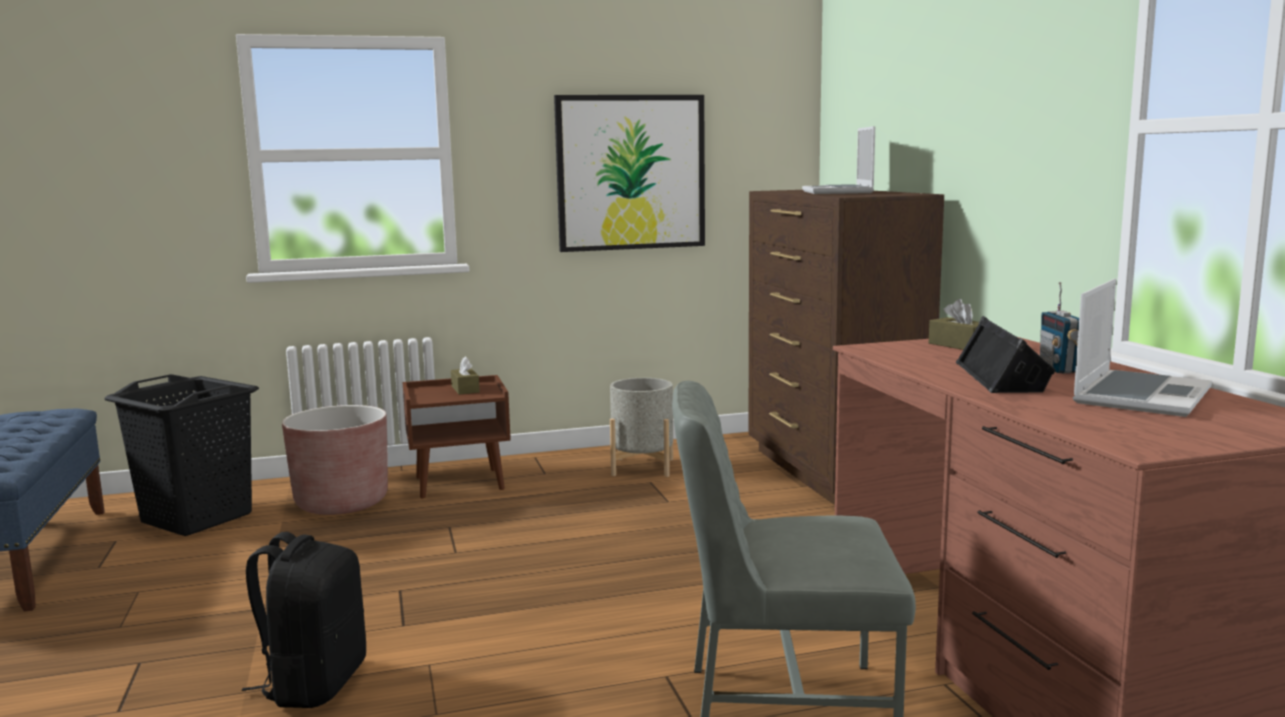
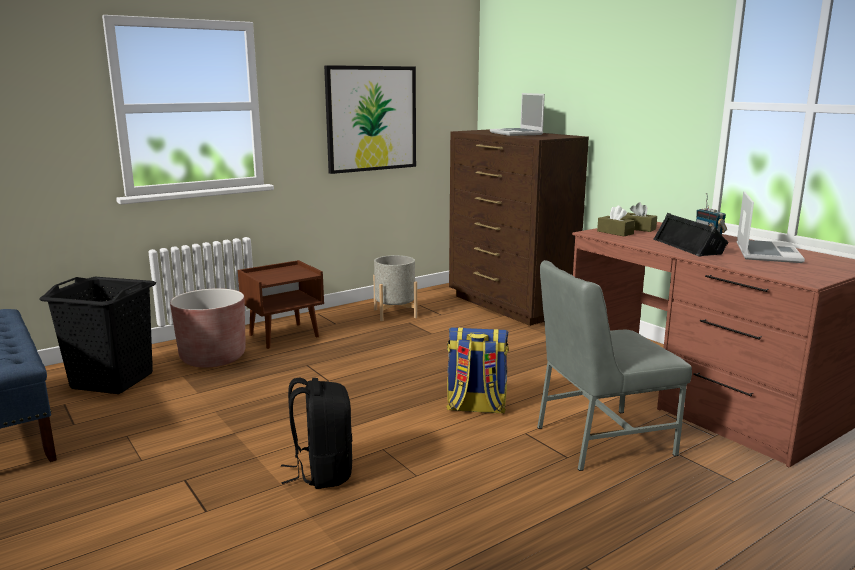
camera: 20 degrees left, 5 degrees up
(465, 389) = (285, 272): brown tissue box -> brown tissue box (615, 232)
(626, 622) = (475, 407): none -> backpack

